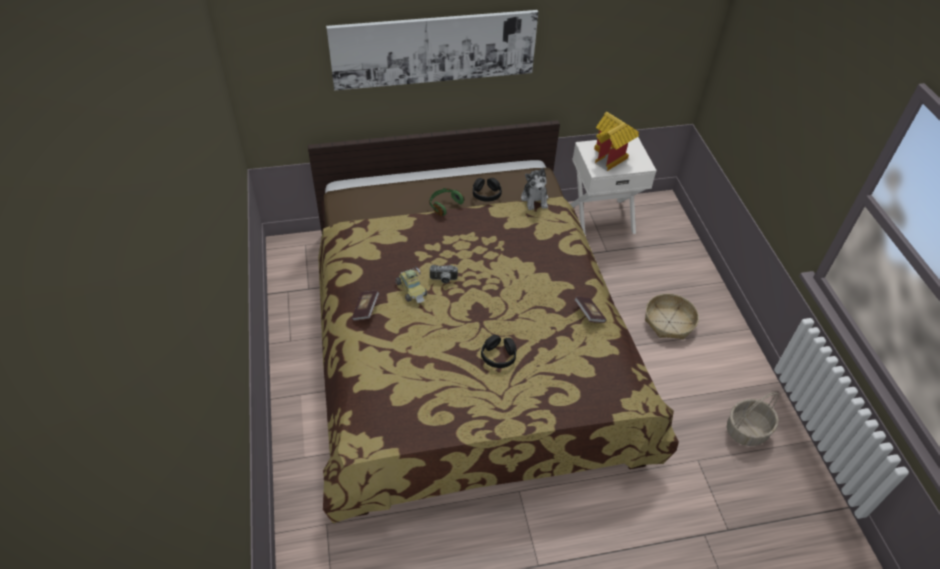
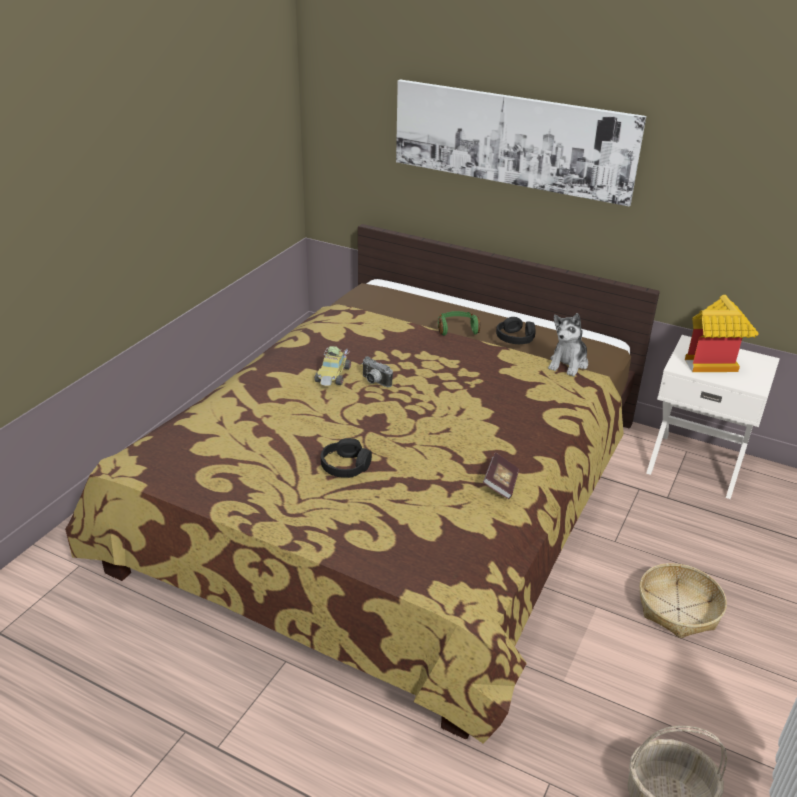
camera: 40 degrees right, 15 degrees down
(366, 310) = (269, 370): book -> none

